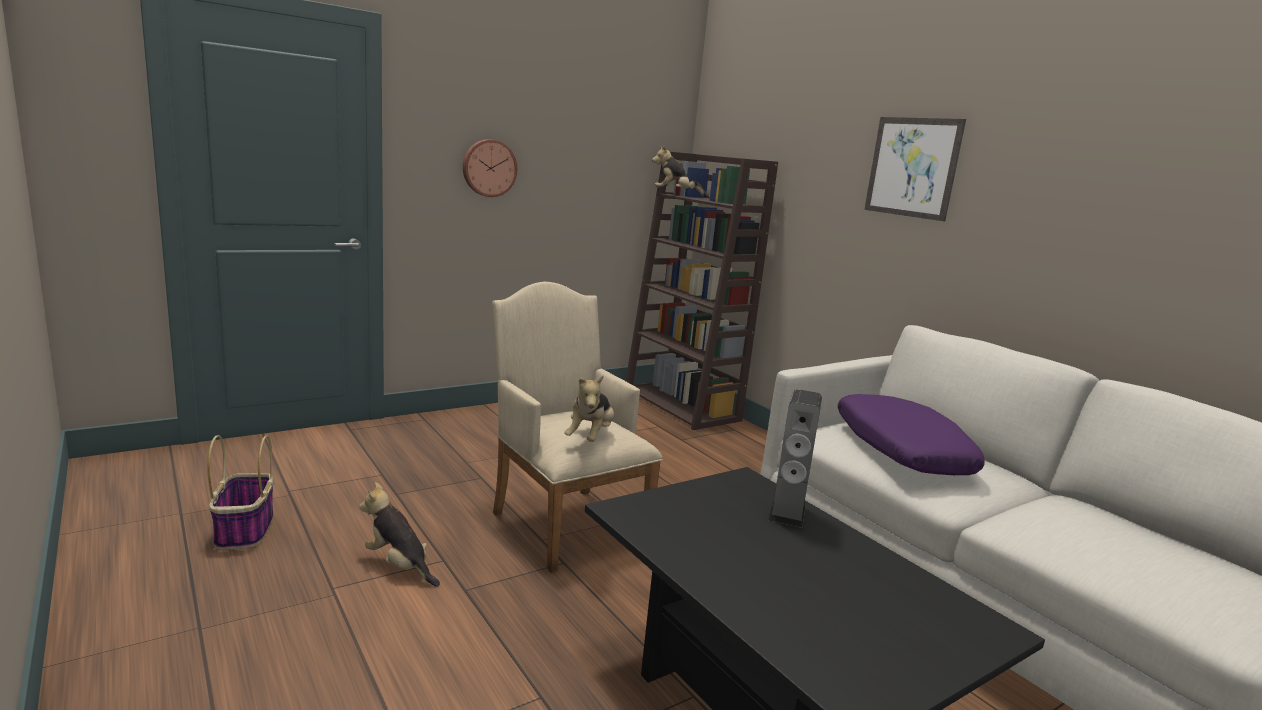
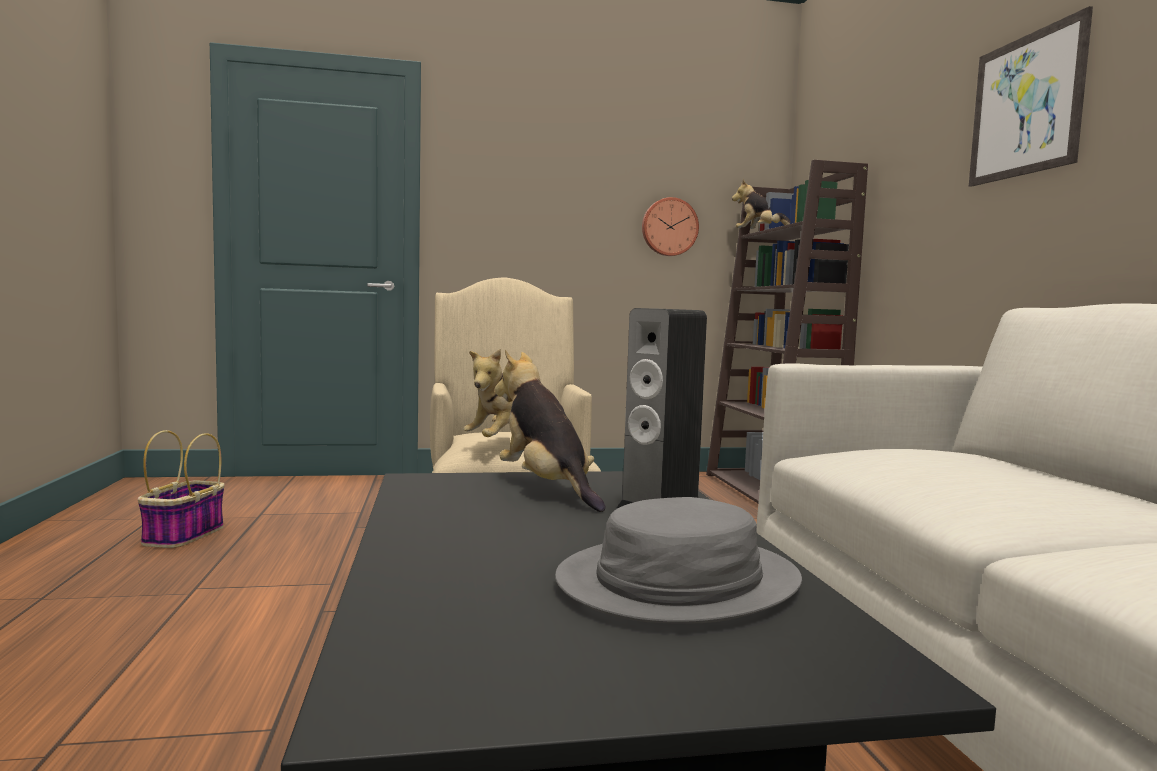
camera: 25 degrees right, 10 degrees down
(399, 566) = (282, 581): plush toy -> plush toy (546, 488)
(489, 168) = (533, 210): wall clock -> wall clock (669, 227)
(871, 586) = (679, 582): none -> grey hat
(900, 449) = (947, 467): purple pillow -> none

